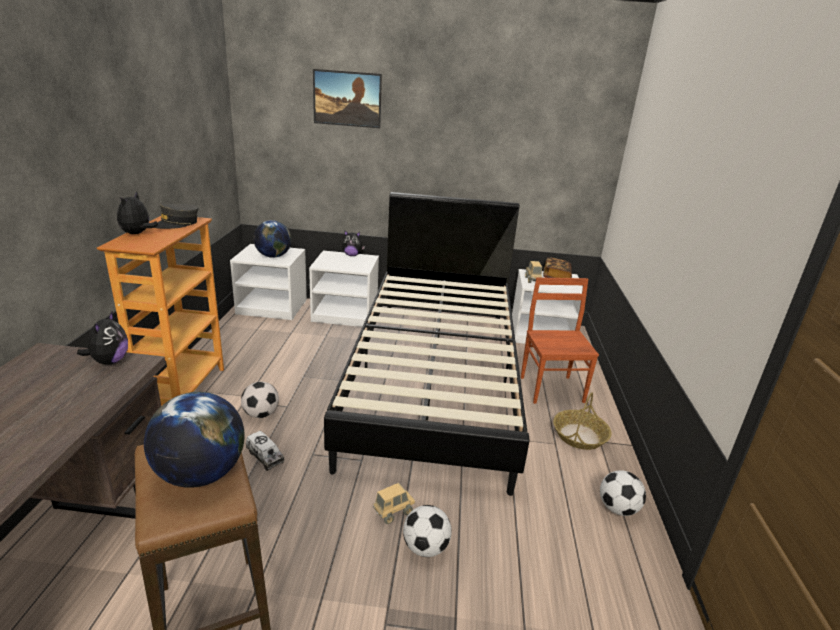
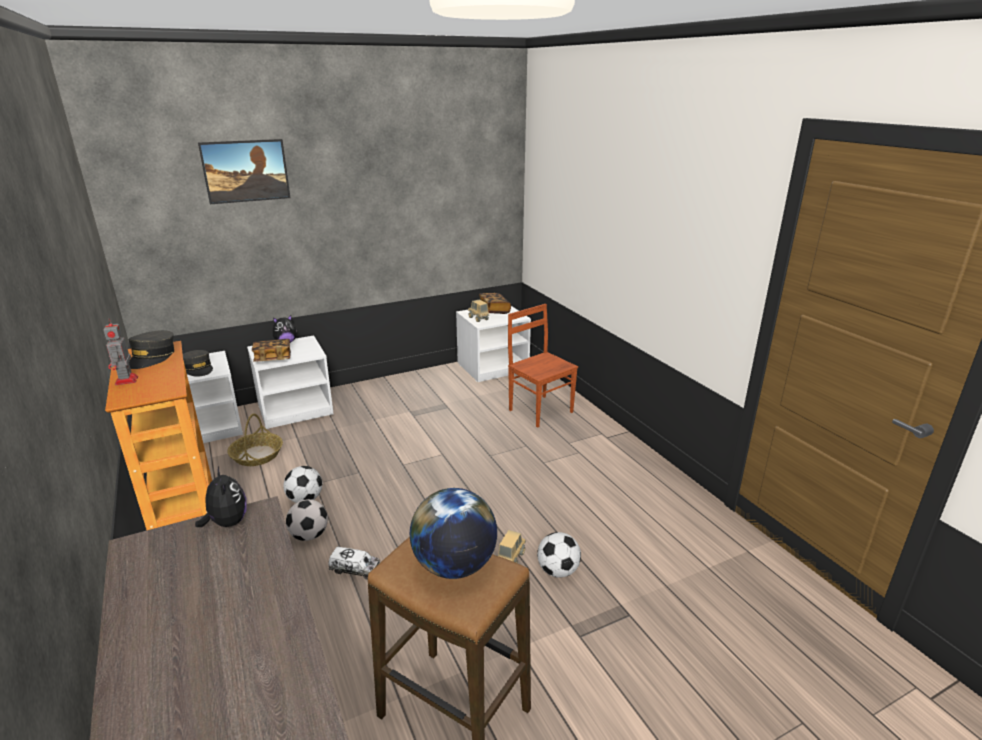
camera: 30 degrees left, 0 degrees up
(137, 234) = (126, 381): plush toy -> toy robot
(273, 256) = (198, 369): globe -> grey cap
(329, 264) = (273, 358): none -> book
(435, 378) = (440, 437): black bed -> none
(579, 436) = (590, 439): basket -> basket (257, 455)
(617, 508) = (656, 480): football -> football (305, 499)

